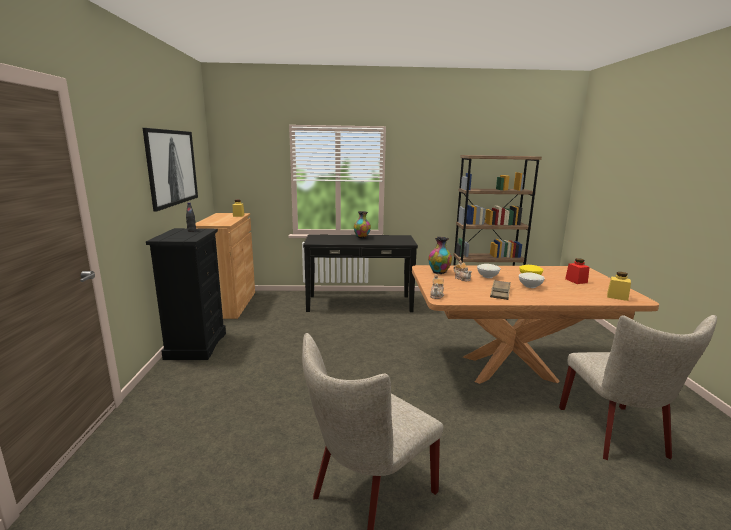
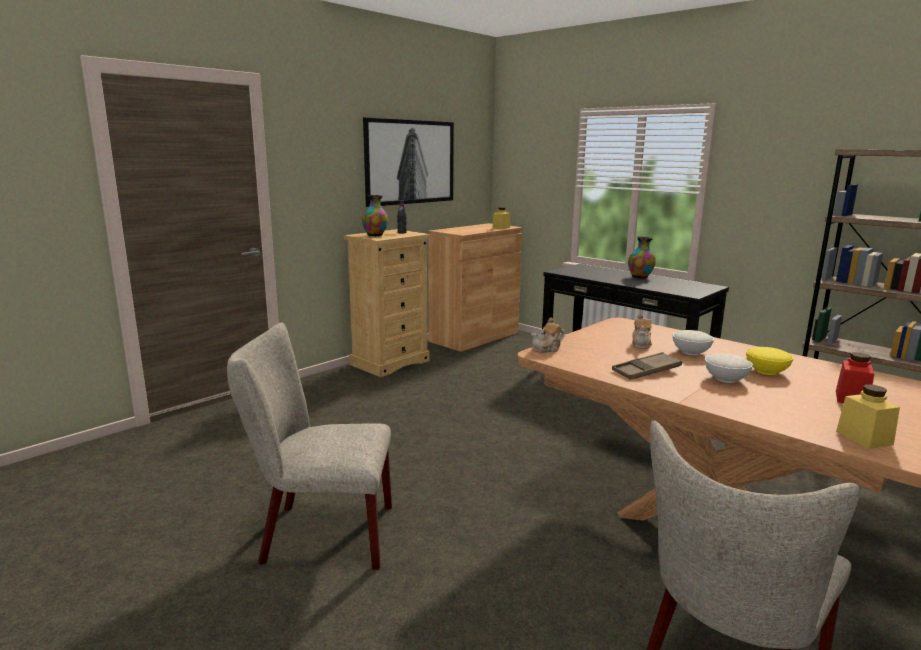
camera: 45 degrees right, 0 degrees up
(196, 345) = (390, 362): black dresser -> beige dresser
(439, 272) = (629, 331): vase -> vase (375, 235)

